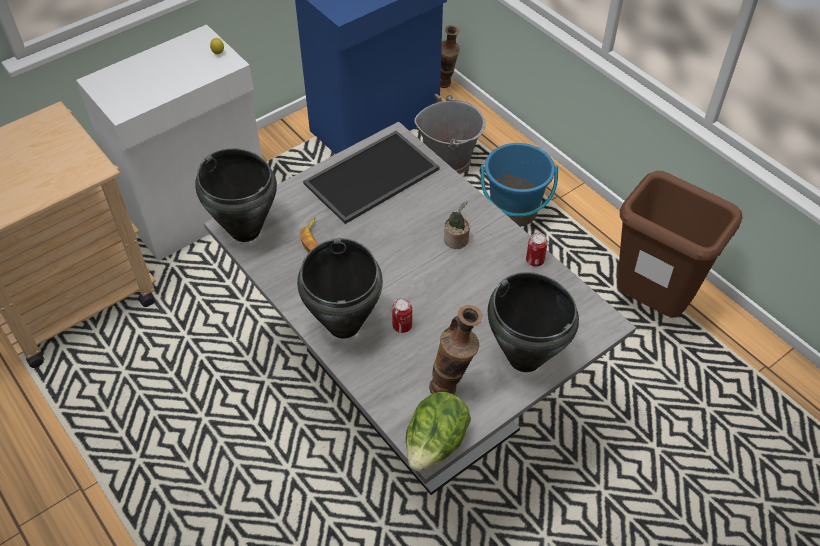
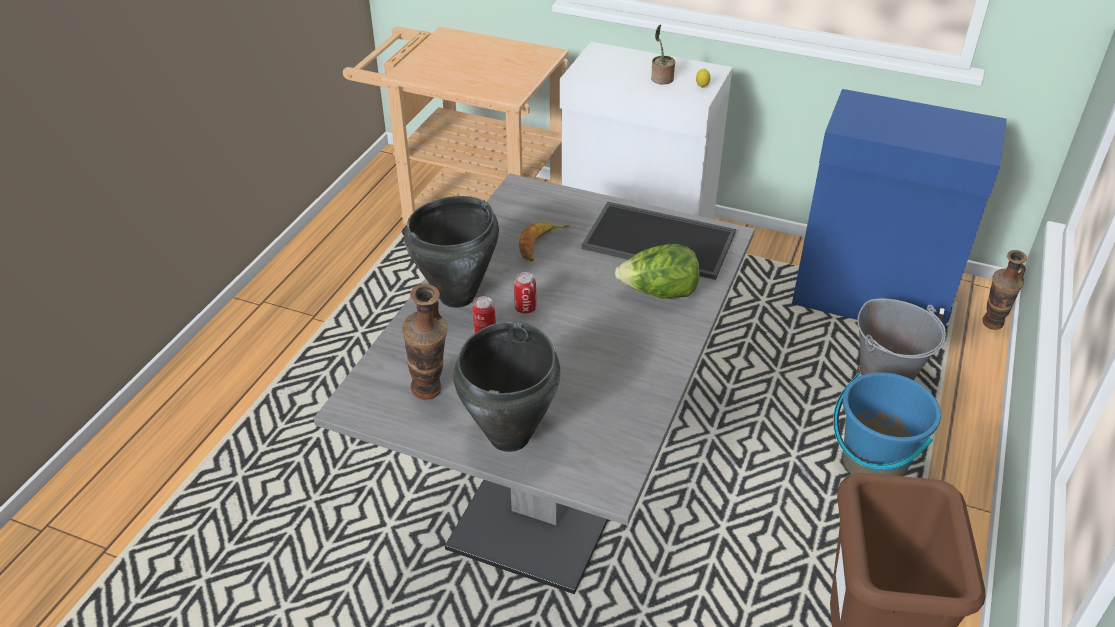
camera: 60 degrees right, 10 degrees down
(245, 230) = (520, 197): black cooking pot -> none
(435, 445) = (356, 409): lettuce -> lettuce (658, 294)
(457, 241) = (627, 328): potted plant -> potted plant (661, 79)
(535, 260) = (653, 396): can -> can (525, 308)

